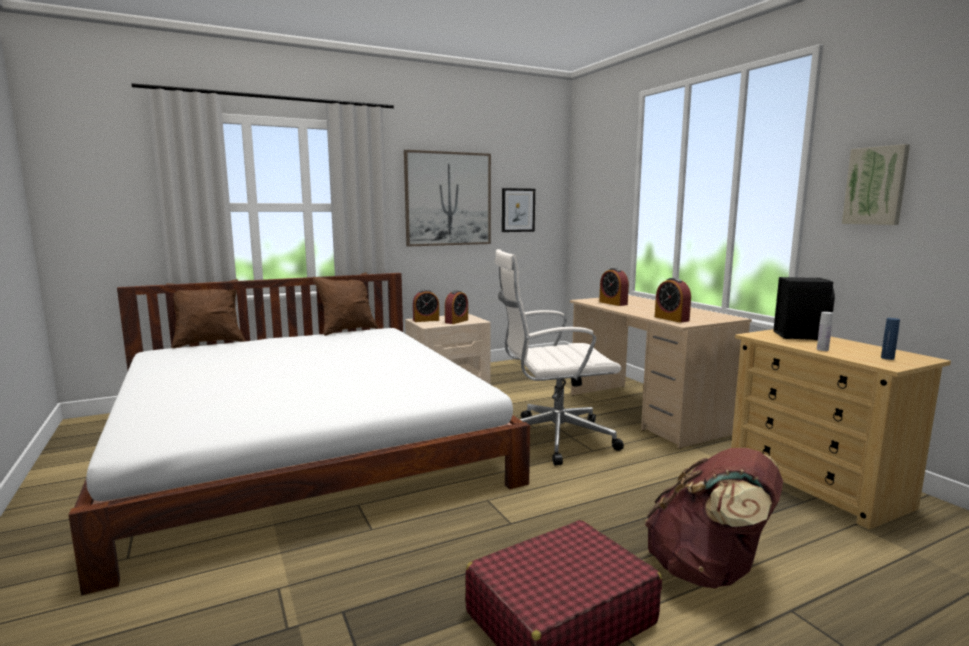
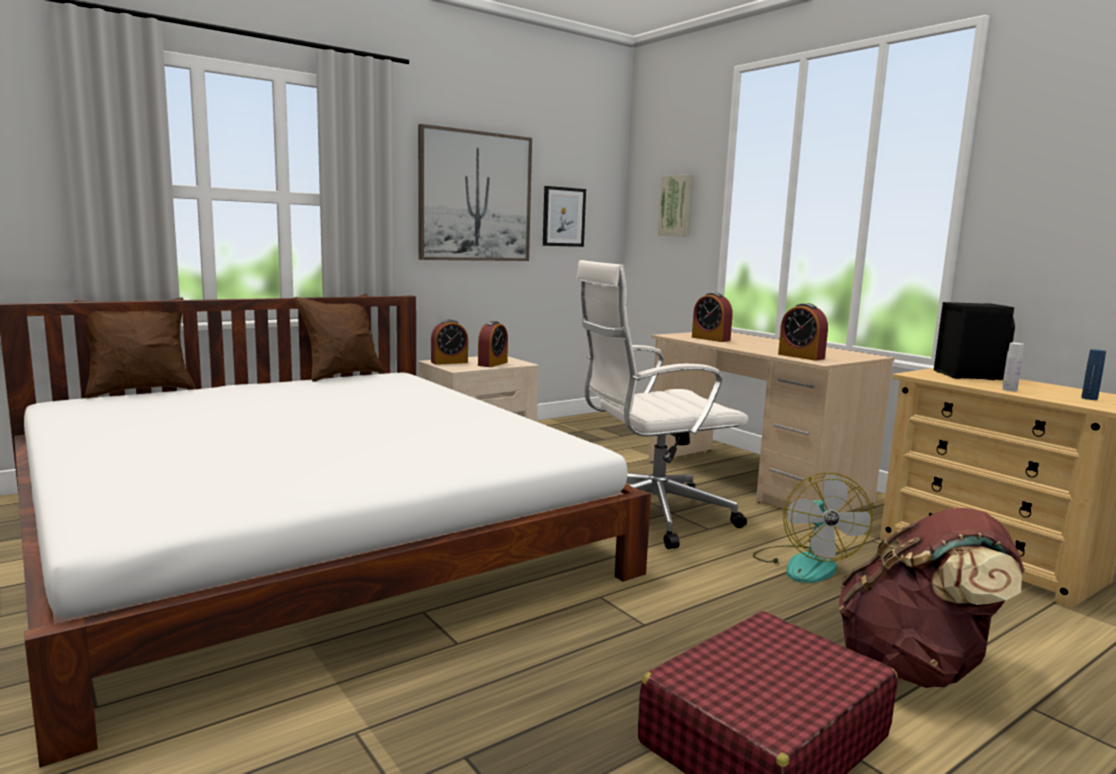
camera: 10 degrees left, 0 degrees up
(657, 482) = (805, 564): none -> fan
(876, 186) = (1056, 192): picture -> picture (677, 206)

